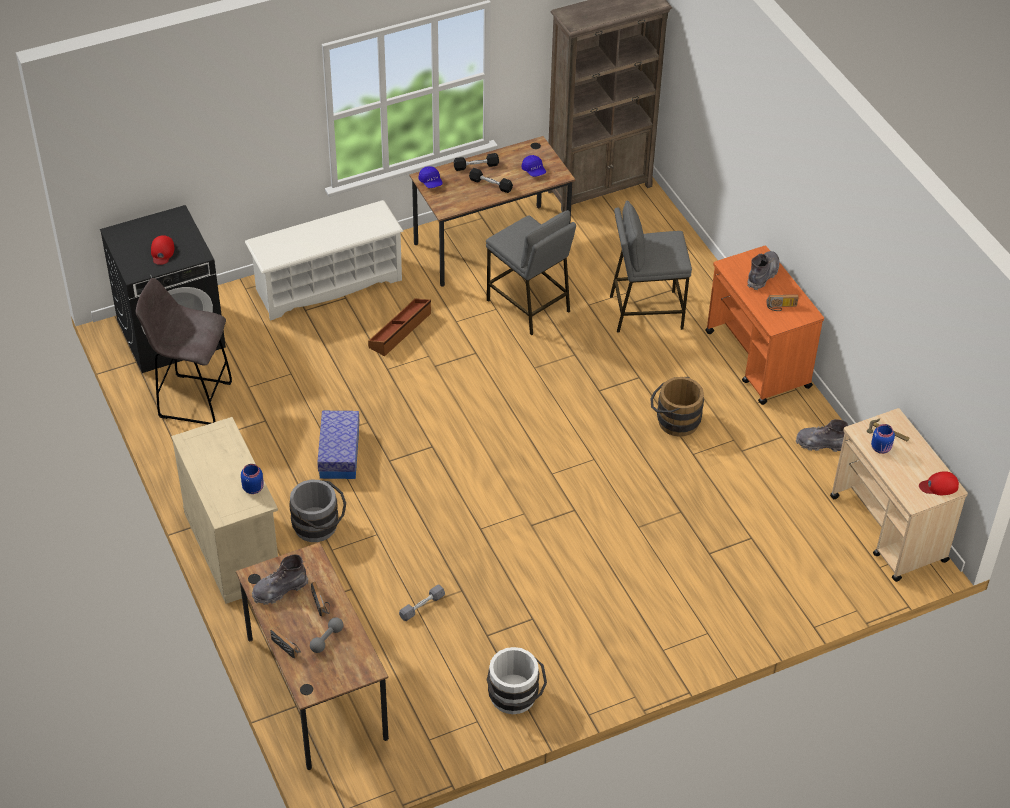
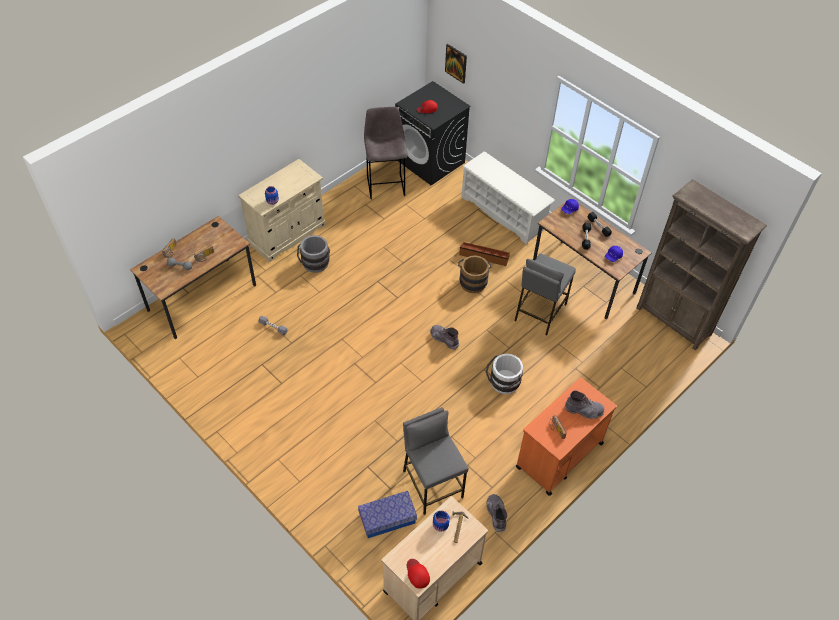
camera: 70 degrees right, 5 degrees up
(138, 167) = (456, 63): none -> picture
(279, 590) = (210, 237): grey boot -> grey boot (444, 339)
(339, 453) = (373, 257): storage box -> storage box (387, 518)
(514, 699) = (218, 390): white bucket -> white bucket (502, 384)
(645, 311) = (569, 377): grey stool -> grey stool (432, 484)
(674, 420) = (477, 418): brown bucket -> brown bucket (473, 281)

